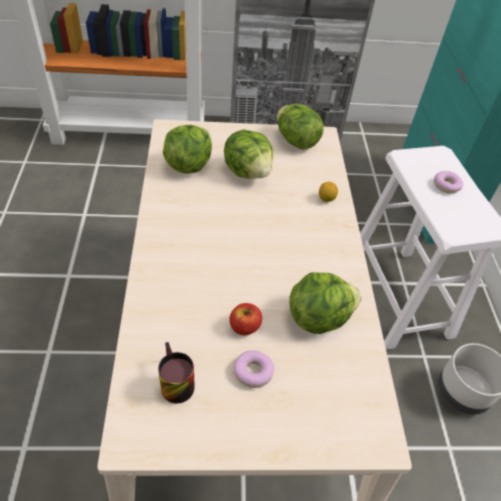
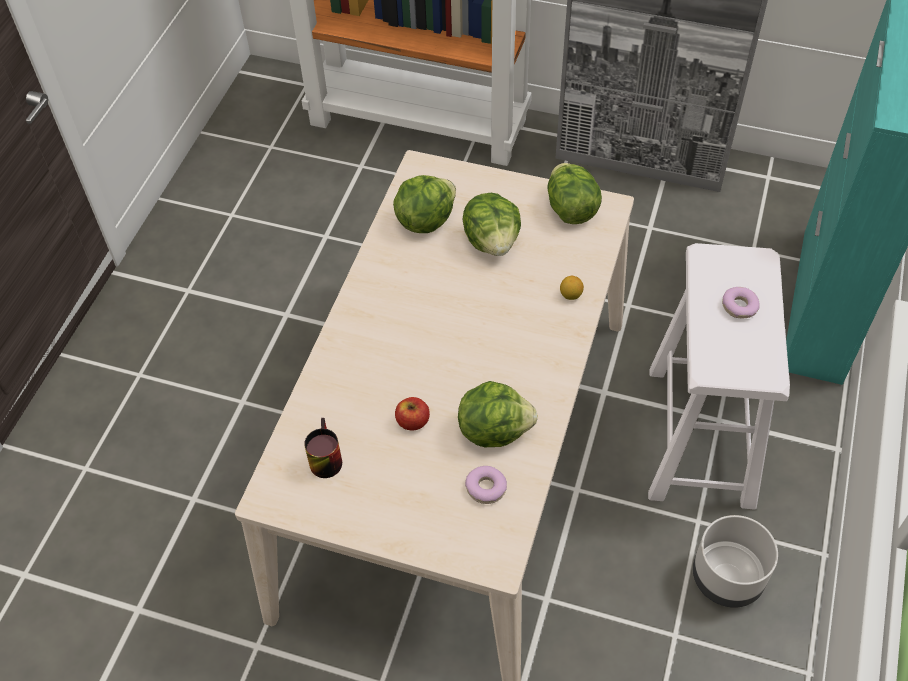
camera: 25 degrees right, 5 degrees up
(253, 372) = (403, 468): donut -> donut (486, 488)

